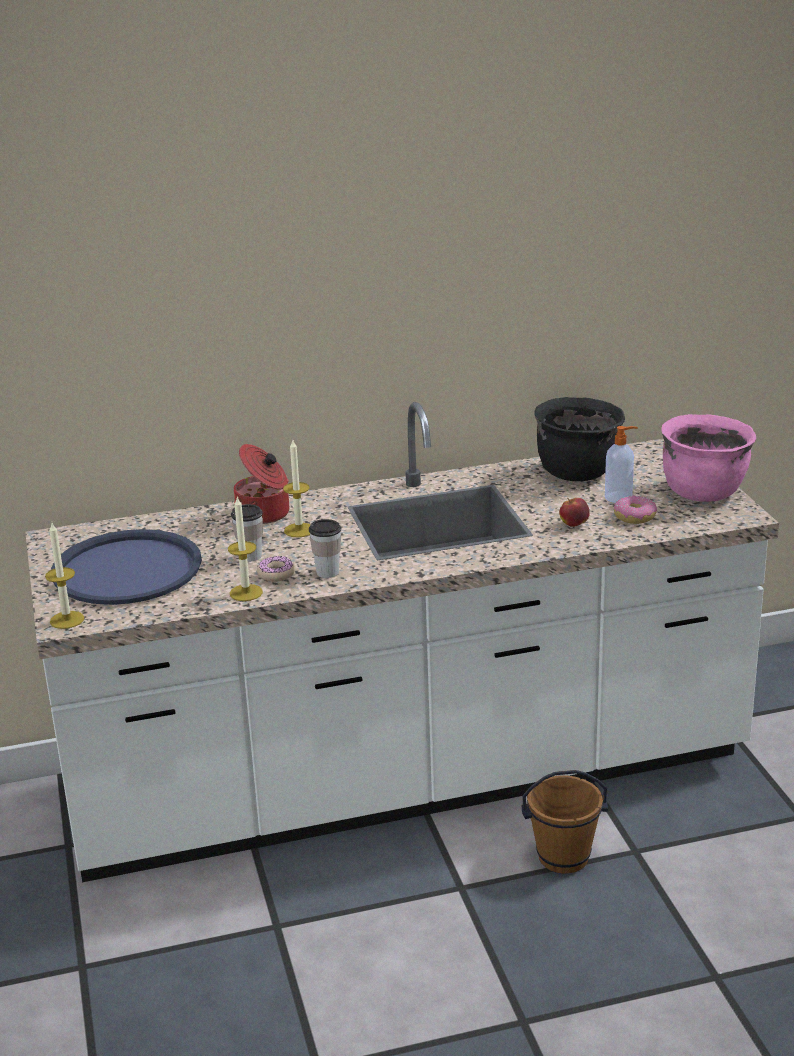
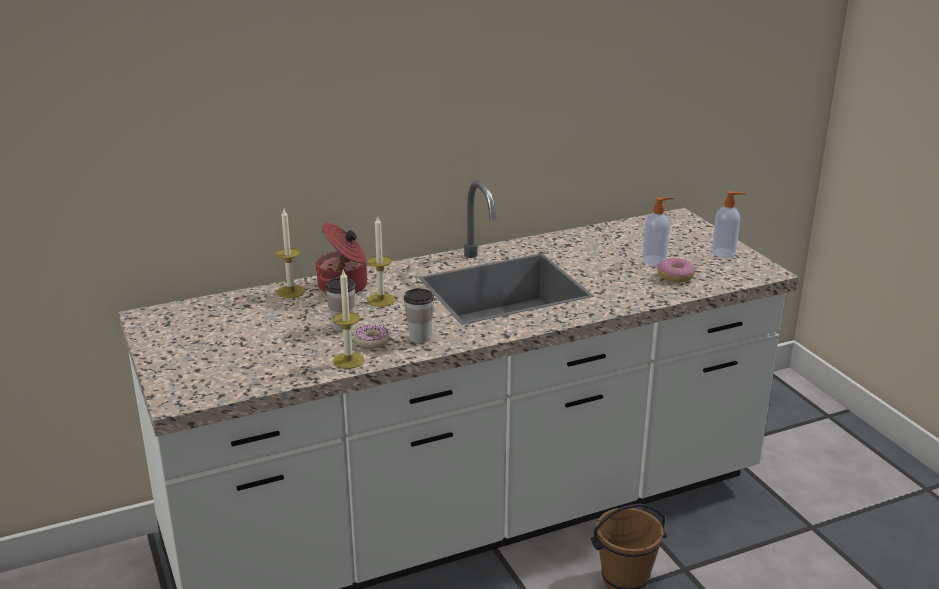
camera: 10 degrees left, 0 degrees up
(67, 620) = (179, 396): candle -> candle (291, 291)
(127, 569) = (227, 343): blue tray -> none
(574, 524) = (626, 285): apple -> none
(577, 472) = (610, 240): black cooking pot -> none
(704, 492) = (724, 253): pink cooking pot -> soap dispenser

